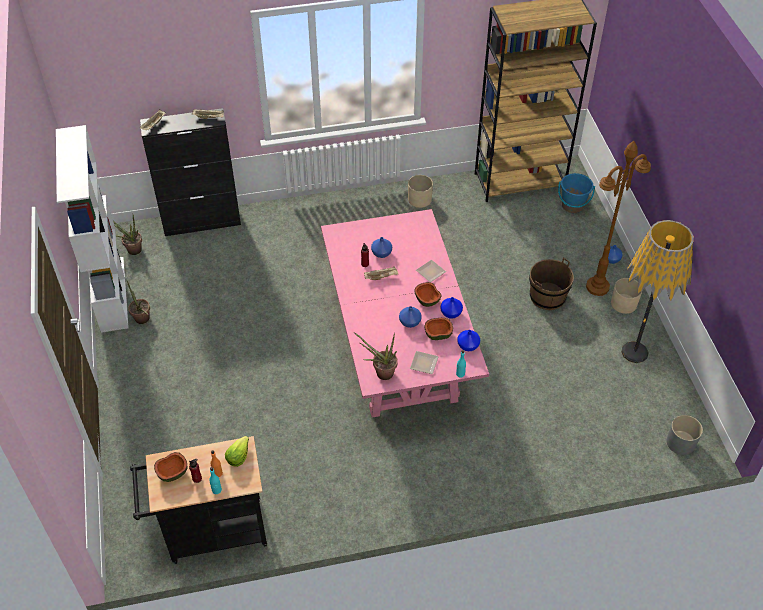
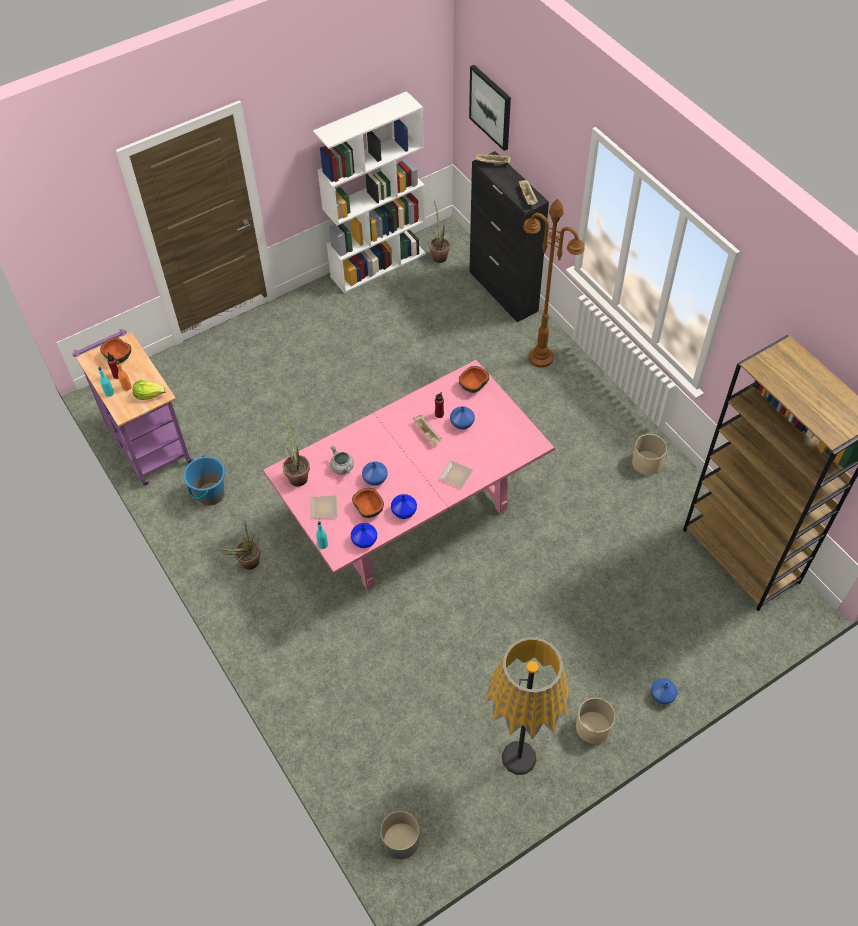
camera: 70 degrees right, 5 degrees up
(116, 89) = (491, 107): none -> picture
(143, 320) = (357, 300): potted plant -> potted plant (247, 565)
(210, 533) = (146, 440): black cart -> purple cart
(388, 340) = (343, 468): none -> grey cooking pot
(427, 300) = (413, 485): bowl -> bowl (473, 386)
(547, 297) = (561, 638): brown bucket -> none
(572, 206) = (733, 627): blue bucket -> blue bucket (210, 494)
(597, 287) = (606, 690): brown floor lamp -> brown floor lamp (541, 358)

